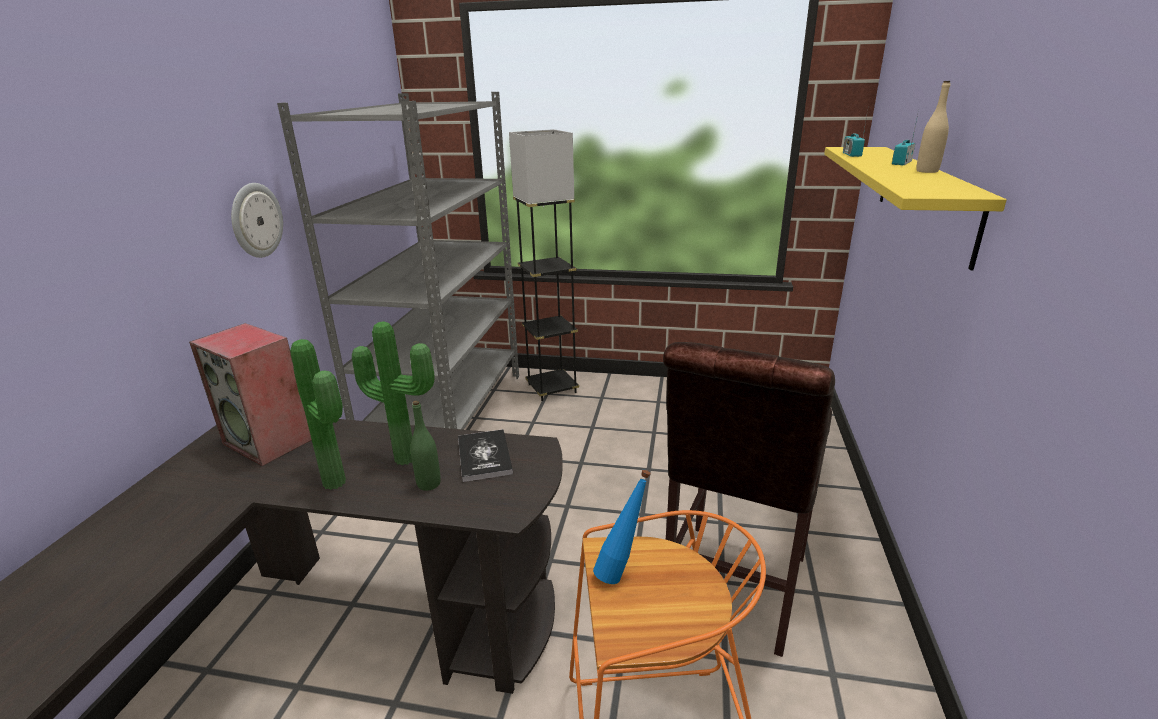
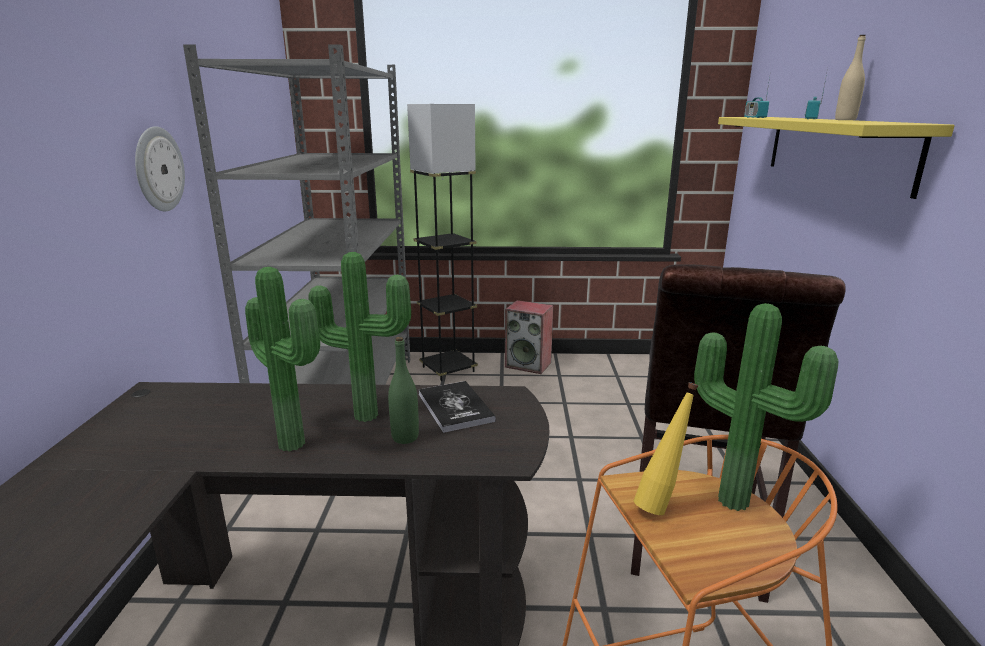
camera: 10 degrees left, 5 degrees down
(269, 441) = (193, 409): speaker -> speaker (528, 364)
(621, 572) = (660, 504): blue bottle -> yellow bottle
(695, 573) = (736, 499): none -> potted plant

